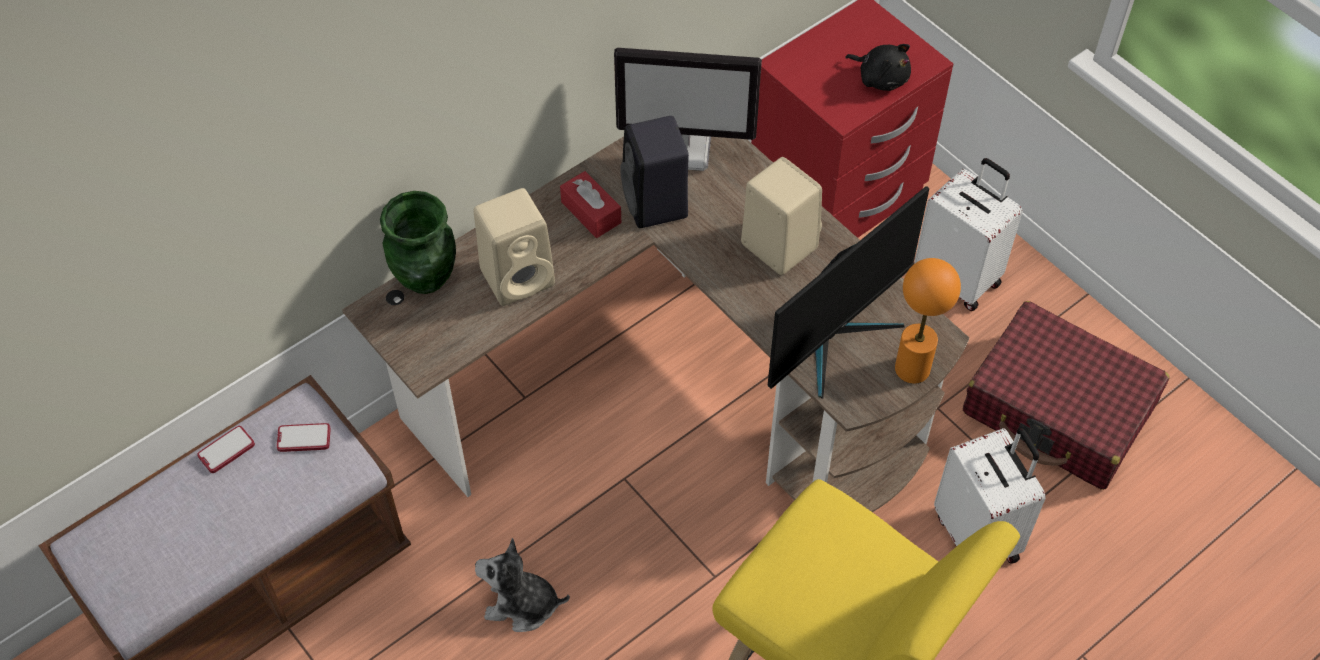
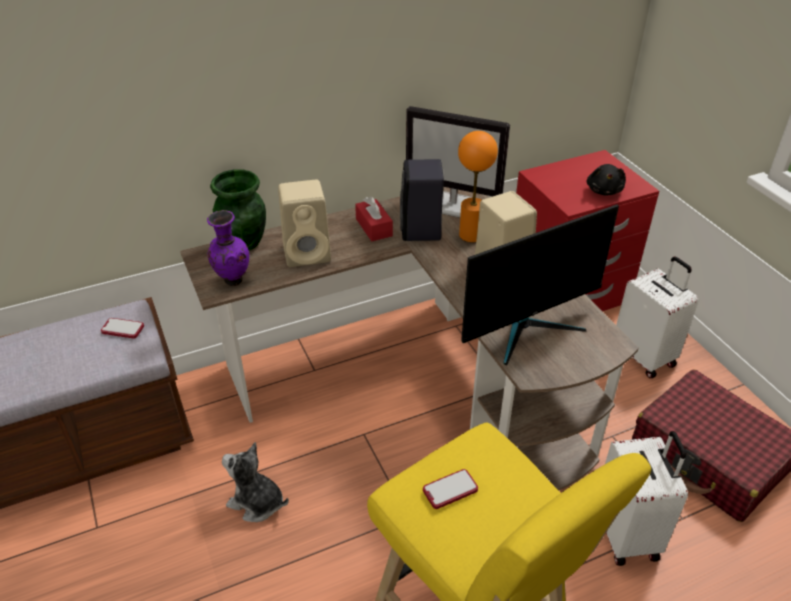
camera: 15 degrees right, 15 degrees down
(226, 450) = (68, 326): phone -> phone (450, 490)
(436, 344) = (232, 280): none -> purple vase
(880, 78) = (604, 190): black plush toy -> black plush toy turned 45 degrees clockwise
(912, 369) = (585, 359): orange table lamp -> orange table lamp (471, 235)

